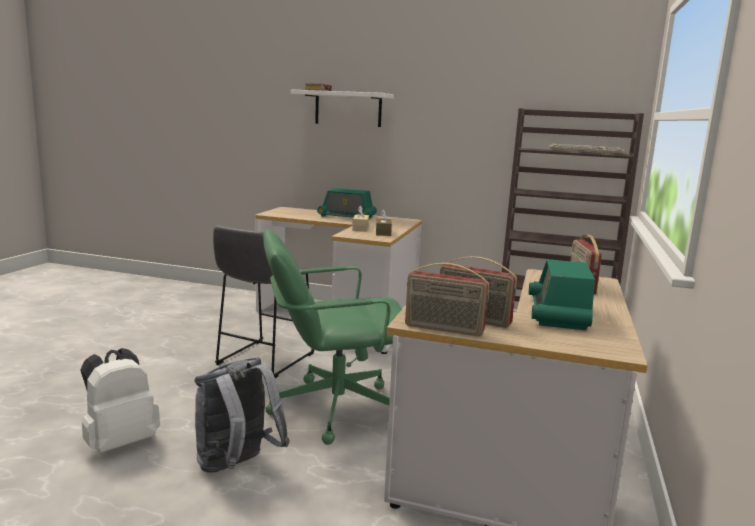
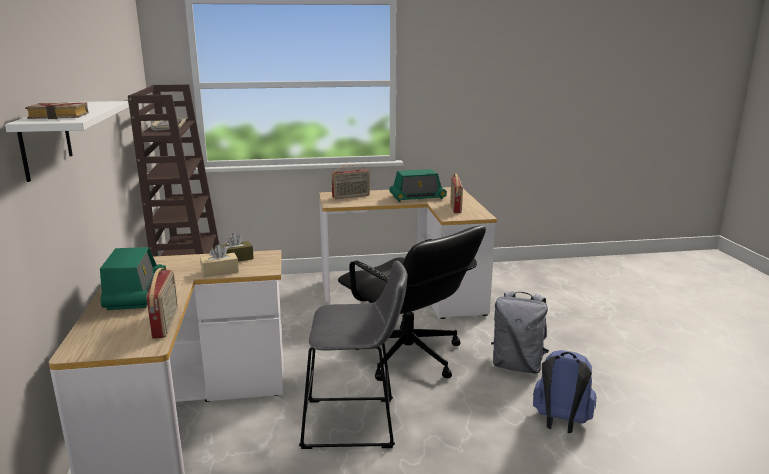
camera: 115 degrees left, 5 degrees up
(120, 442) = (560, 423): white backpack -> blue backpack
(335, 408) = (408, 357): green office chair -> black office chair
(443, 329) = (480, 210): radio -> radio (166, 323)

